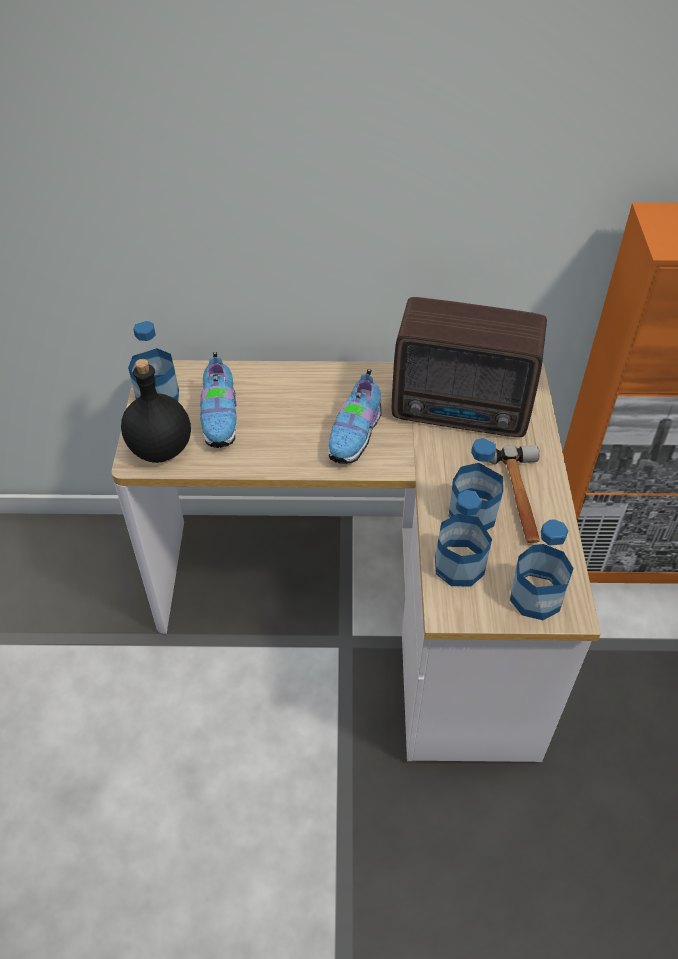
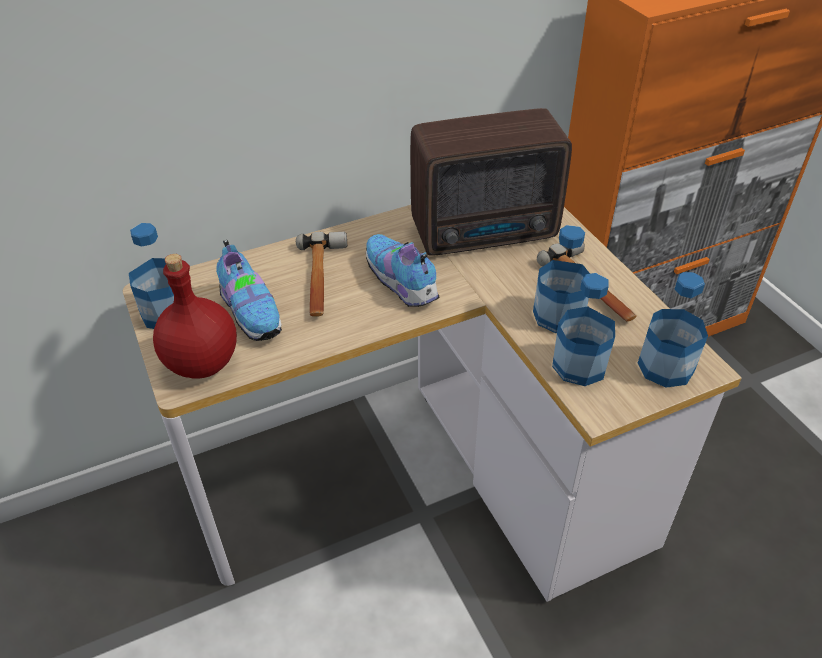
camera: 25 degrees left, 5 degrees down
(160, 448) = (201, 362): black bottle -> red bottle
(293, 408) = (321, 279): none -> hammer
(356, 435) = (401, 283): shoe -> shoe turned 150 degrees clockwise

